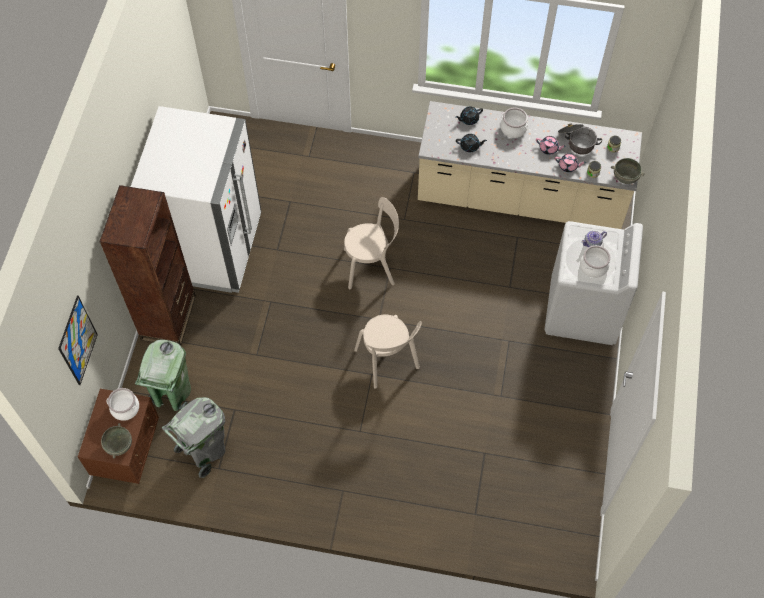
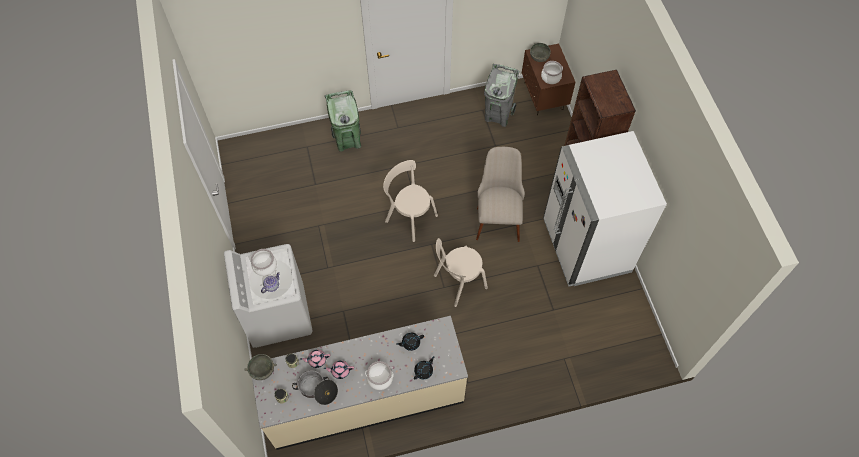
camera: 155 degrees right, 0 degrees up
(77, 341) = (590, 40): picture -> none
(172, 397) = (540, 137): green trash can -> green trash can (348, 140)
(286, 320) = (498, 216): none -> beige chair

